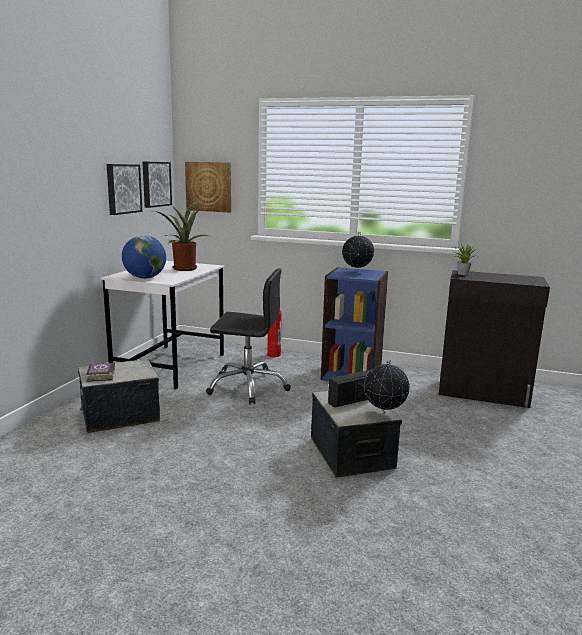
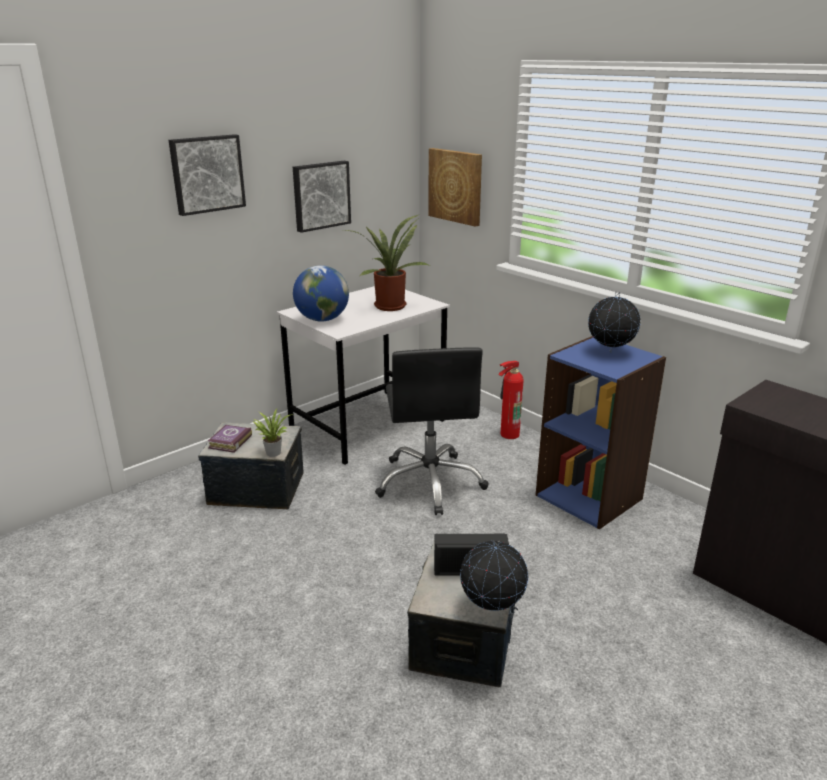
camera: 30 degrees right, 10 degrees up
(155, 184) = (381, 182): picture -> picture (207, 174)
(248, 387) = (430, 482): black office chair -> black office chair turned 45 degrees clockwise
(461, 274) = (766, 394): potted plant -> potted plant (272, 452)

